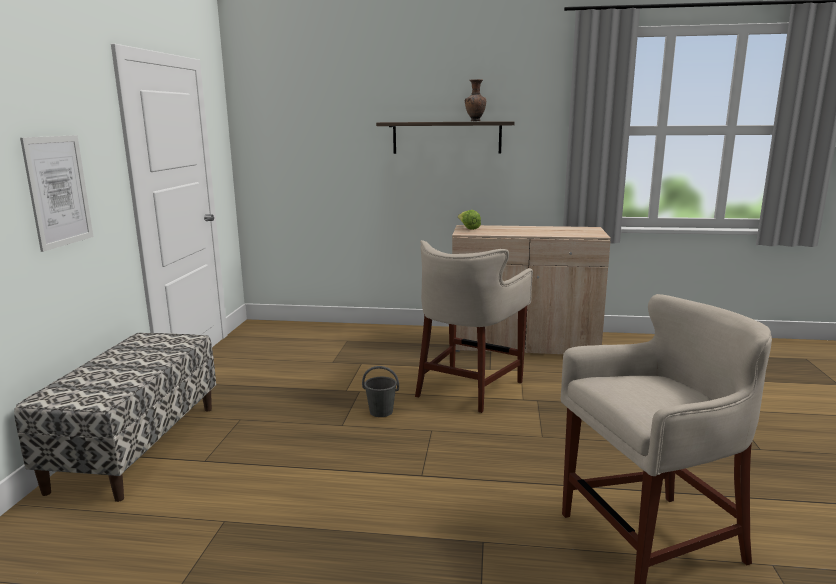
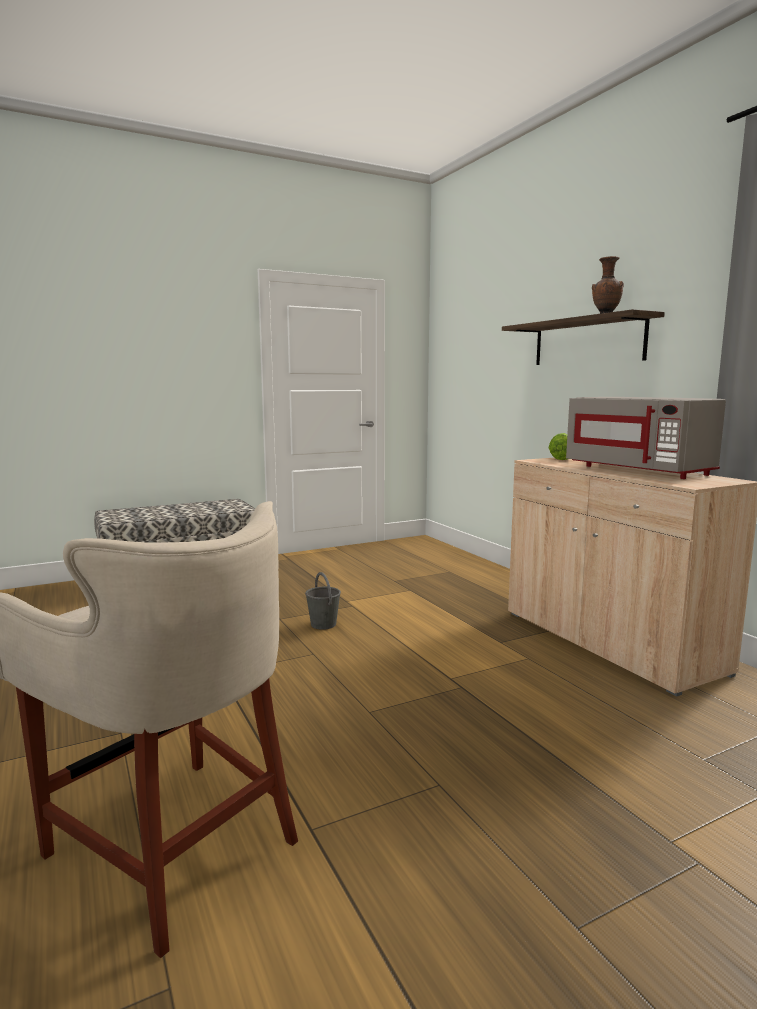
camera: 55 degrees right, 5 degrees down
(58, 191) = (172, 375): picture -> none
(468, 388) = (433, 644): beige stool -> none
(538, 230) = (639, 470): none -> grey microwave

